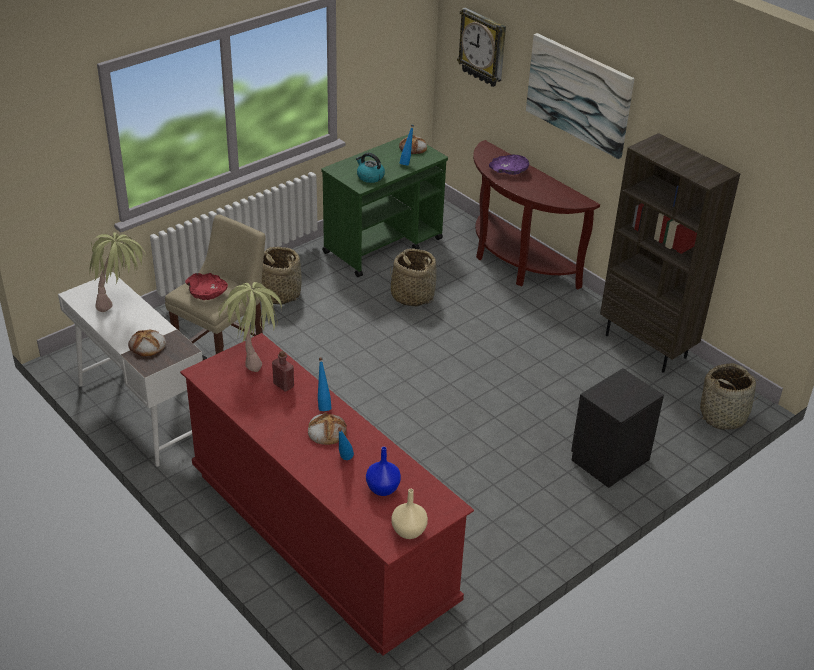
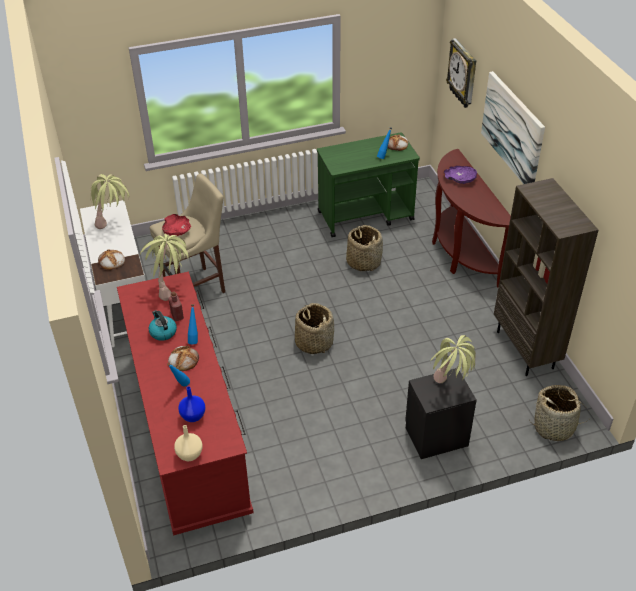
camera: 25 degrees right, 5 degrees up
(279, 294) = (267, 237): basket -> basket (314, 342)
(370, 177) = (348, 162): kettle -> kettle (163, 332)
(630, 392) = (450, 389): none -> potted plant

